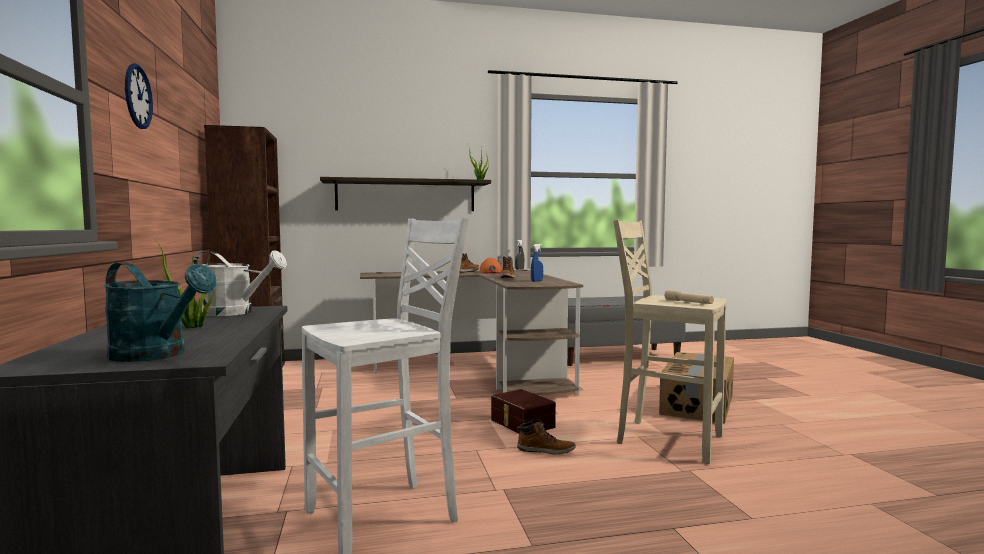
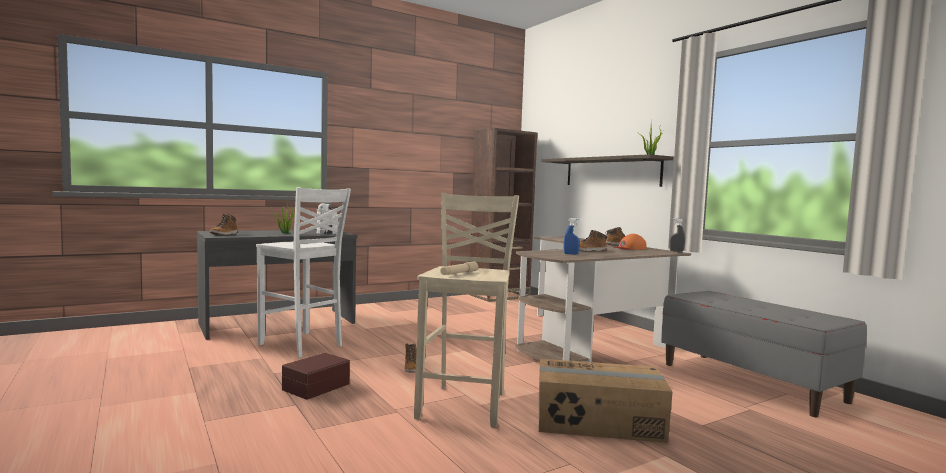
camera: 70 degrees right, 0 degrees up
(137, 96) = (382, 126): wall clock -> none
(156, 355) = (224, 234): turquoise watering can -> boot
(521, 424) = (462, 359): brown storage box -> brown storage box (315, 386)

